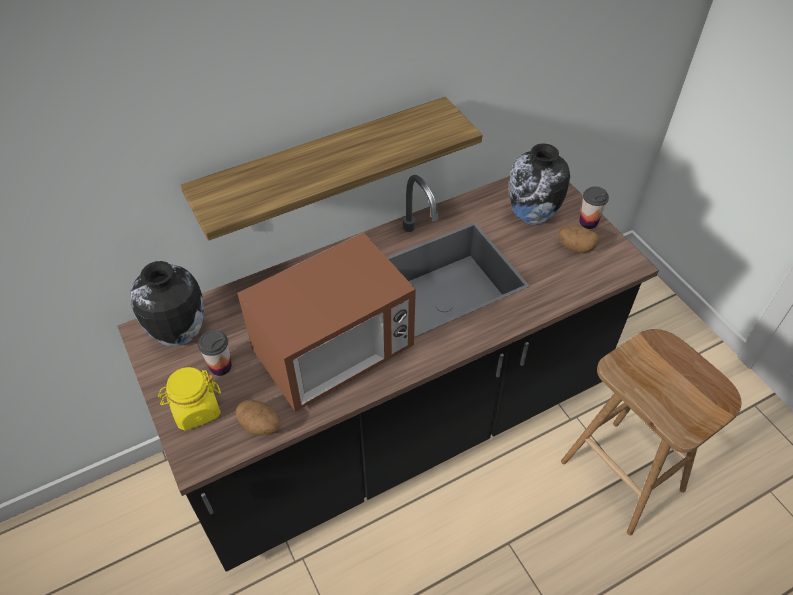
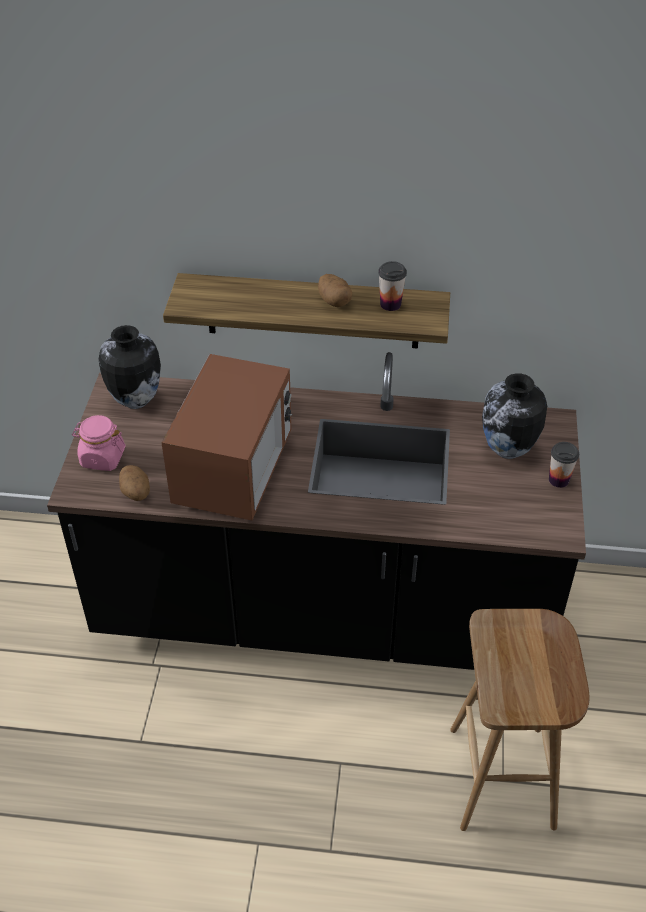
camera: 35 degrees right, 5 degrees down
(196, 410) = (102, 458): yellow jar -> pink jar
(220, 366) = (144, 437): cup -> cup (390, 304)
(334, 353) = (234, 471): microwave -> microwave turned 75 degrees counterclockwise
(575, 247) = (523, 494): potato -> potato (334, 301)

